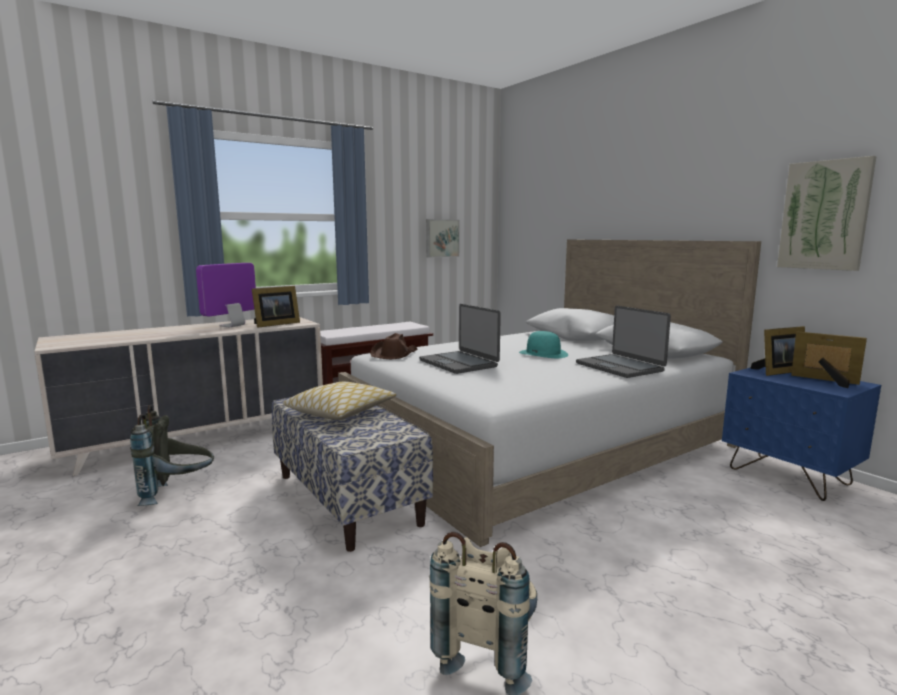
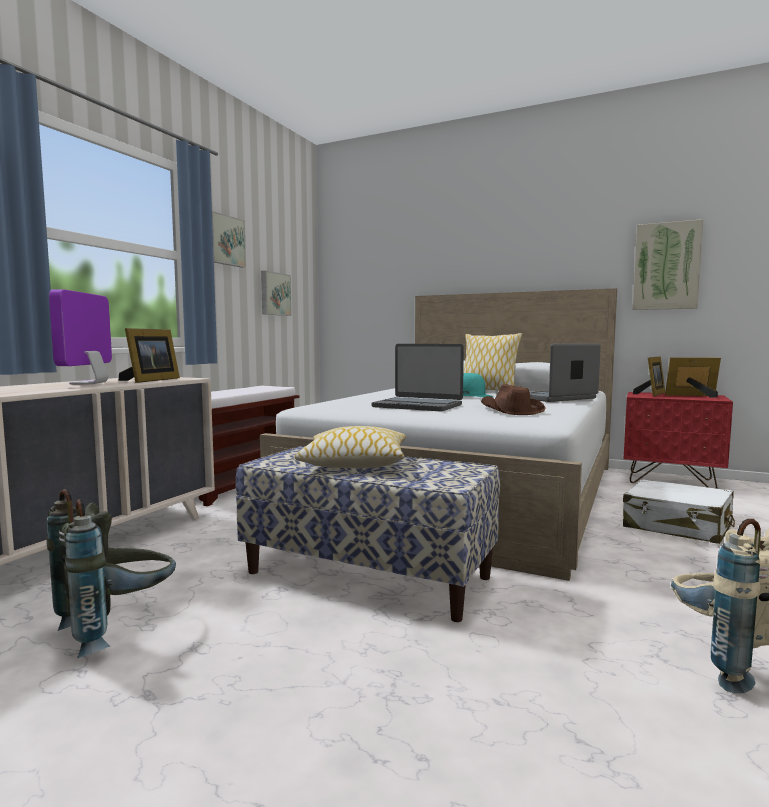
camera: 30 degrees left, 5 degrees down
(386, 198) = (225, 240): none -> picture
(394, 354) = (328, 405): brown hat -> brown hat (510, 411)
(587, 348) = (488, 391): none -> pillow
(620, 367) = (555, 398): laptop -> laptop turned 120 degrees clockwise
(686, 528) = (677, 526): none -> white suitcase
(789, 477) = (671, 481): blue nightstand -> red nightstand

